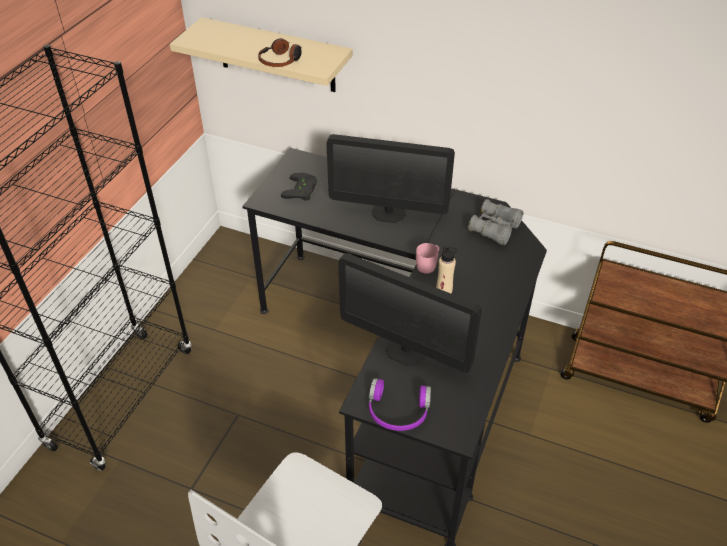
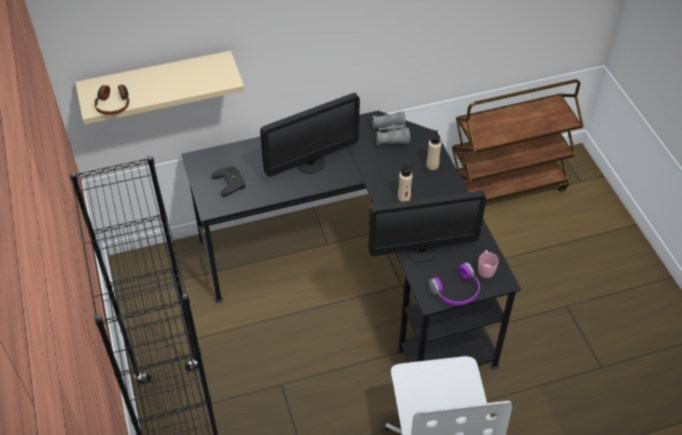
camera: 40 degrees left, 5 degrees up
(281, 60) = (192, 88): headphones -> headphones (113, 104)
(428, 265) = (376, 185): pink mug -> pink mug (485, 268)
(506, 279) = (432, 165): none -> beige bottle

